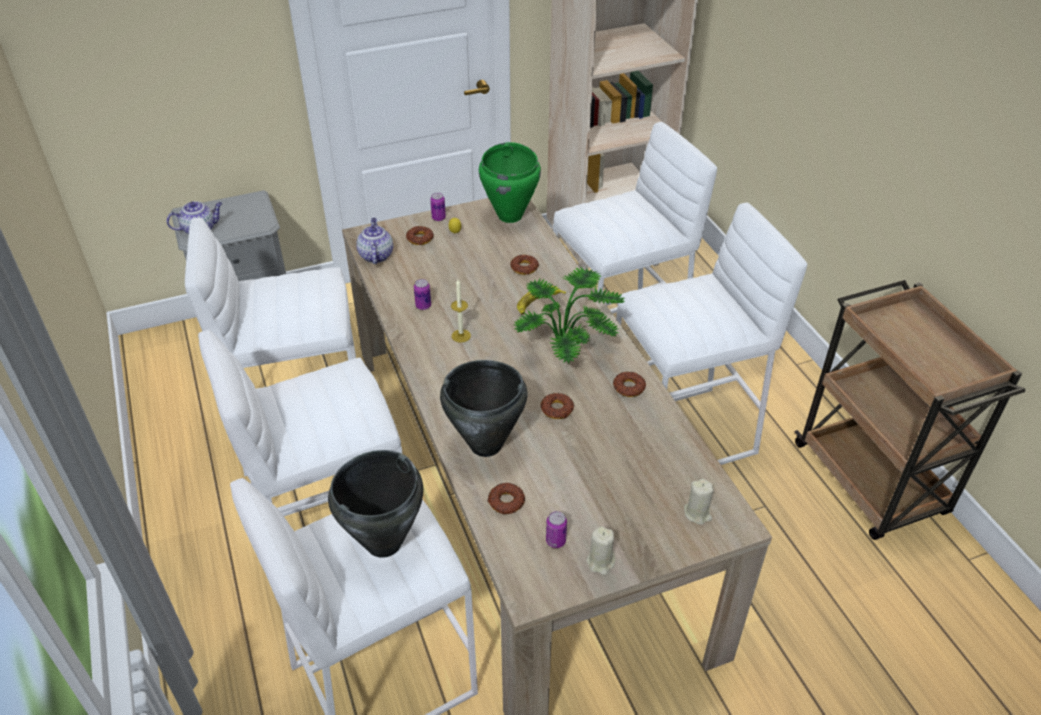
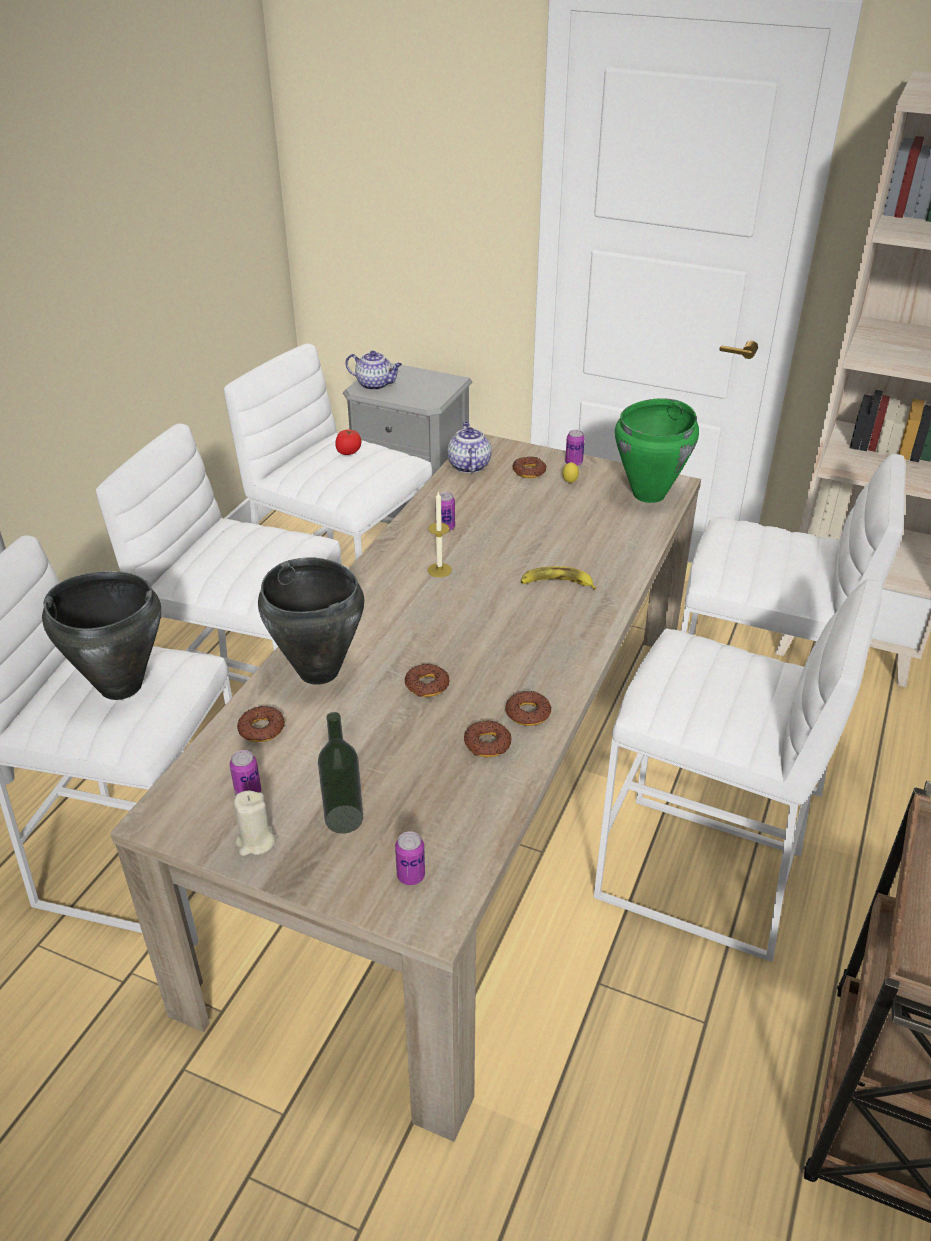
camera: 45 degrees right, 5 degrees down
(282, 290) = (348, 452): none -> tomato
(375, 255) = (468, 465): teapot -> teapot turned 45 degrees counterclockwise
(524, 267) = (591, 546): donut -> donut (487, 744)
(568, 347) = (524, 639): potted plant -> none
(625, 513) = (344, 819): none -> bottle
(697, 513) = (411, 876): beige candle -> can

